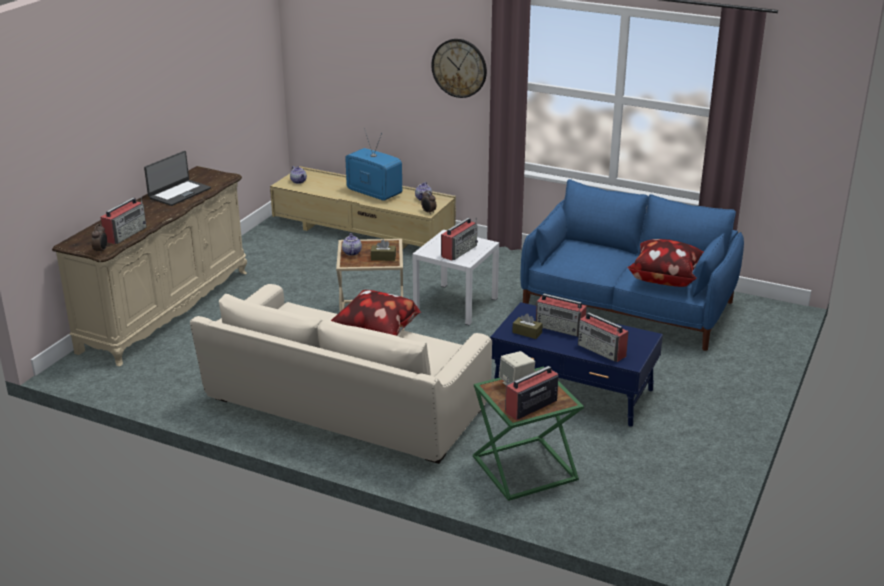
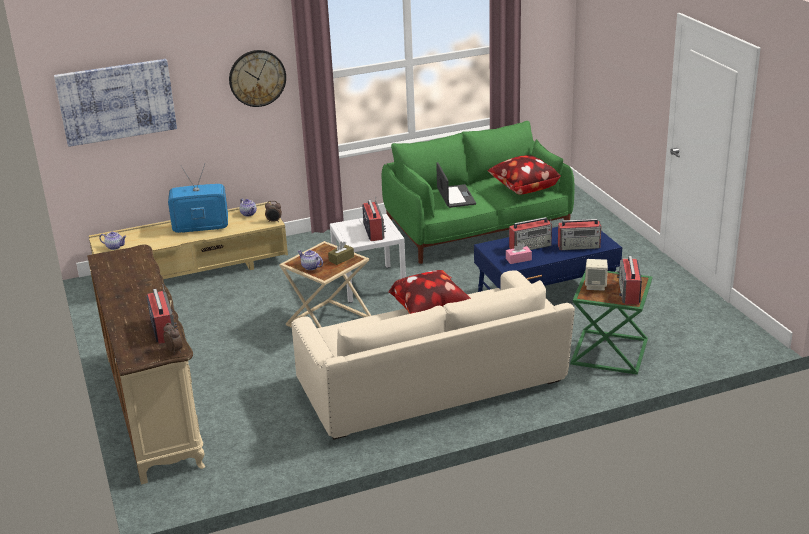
camera: 45 degrees left, 0 degrees up
(179, 193) = (128, 280): laptop -> laptop (455, 197)
(335, 51) = (116, 101): none -> picture
(527, 333) = (518, 259): brown tissue box -> pink tissue box
(627, 306) = (477, 229): blue sofa -> green sofa

